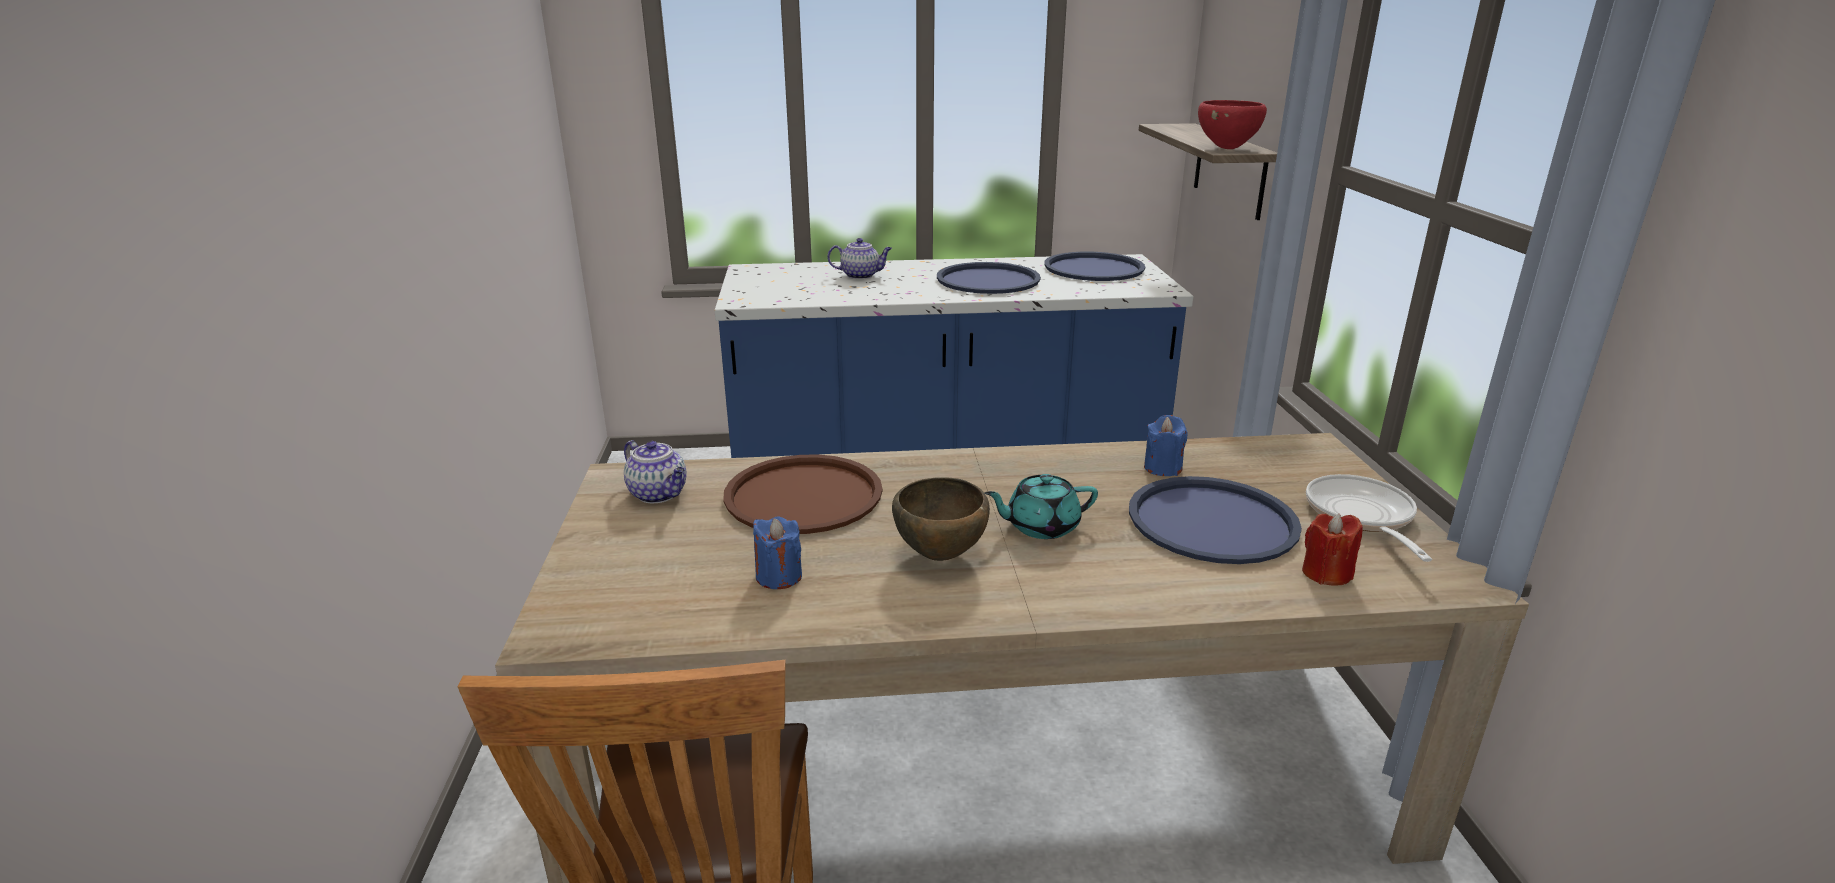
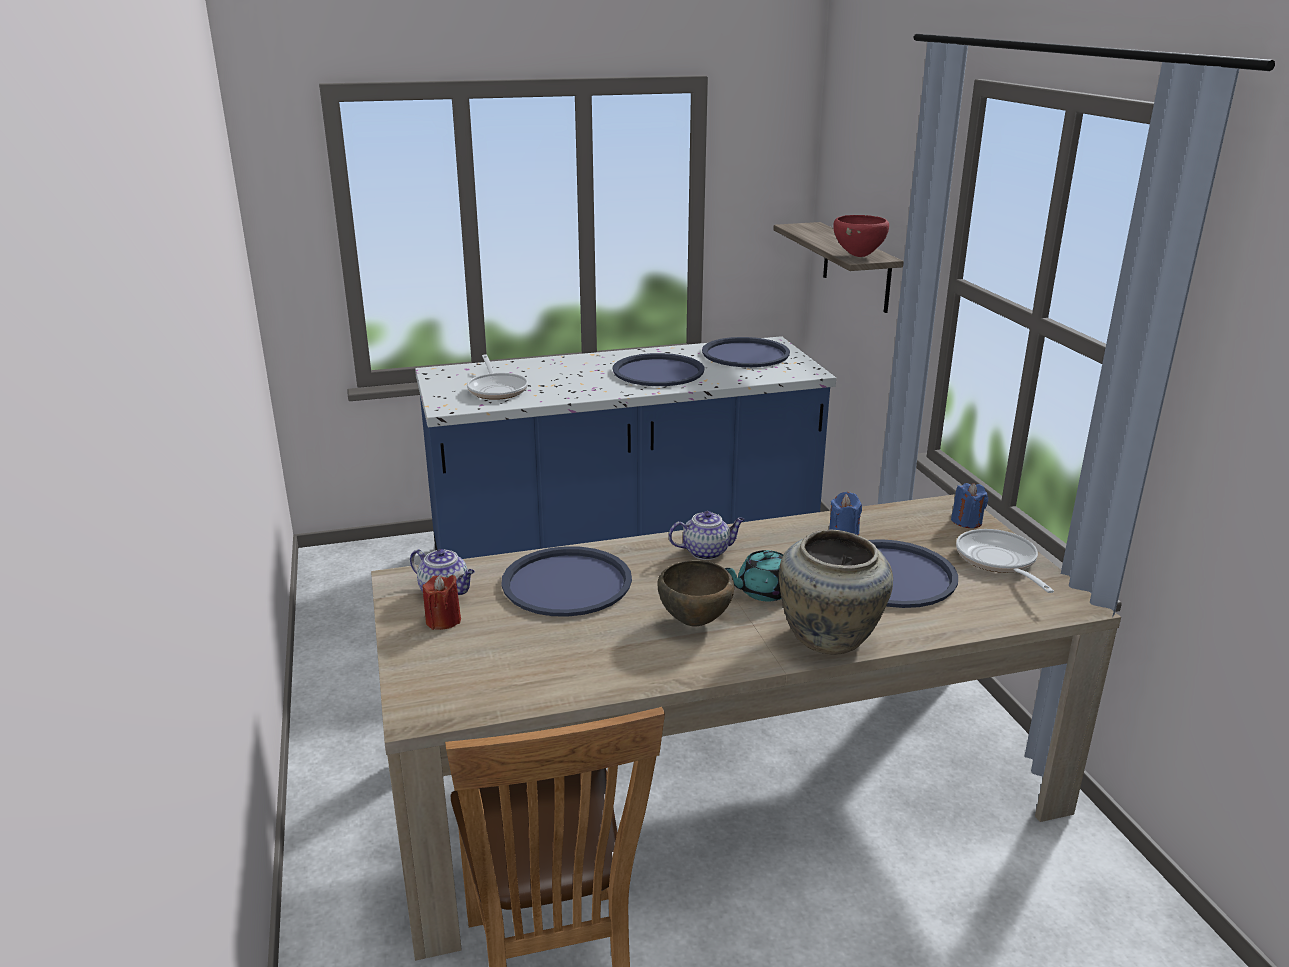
camera: 10 degrees left, 0 degrees up
(779, 576) = (576, 651): blue candle -> blue candle (967, 521)
(803, 287) = (497, 389): none -> frying pan
(803, 496) = (567, 583): brown tray -> blue tray
(861, 275) = (544, 373): teapot -> teapot (707, 552)
(1108, 593) = (829, 639): none -> beige vase
(1326, 573) = (981, 608): red candle -> red candle (443, 620)

